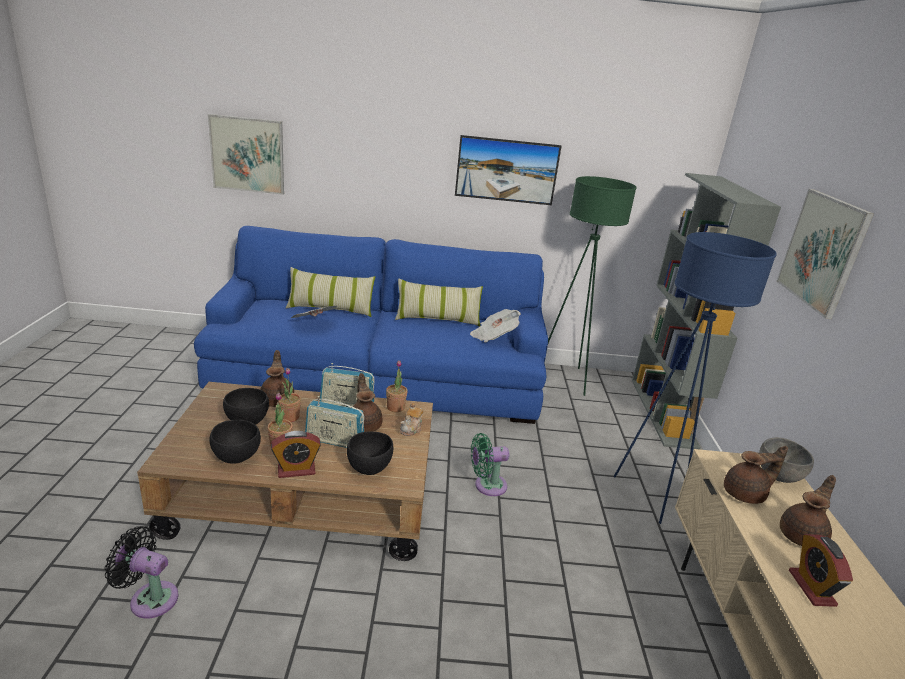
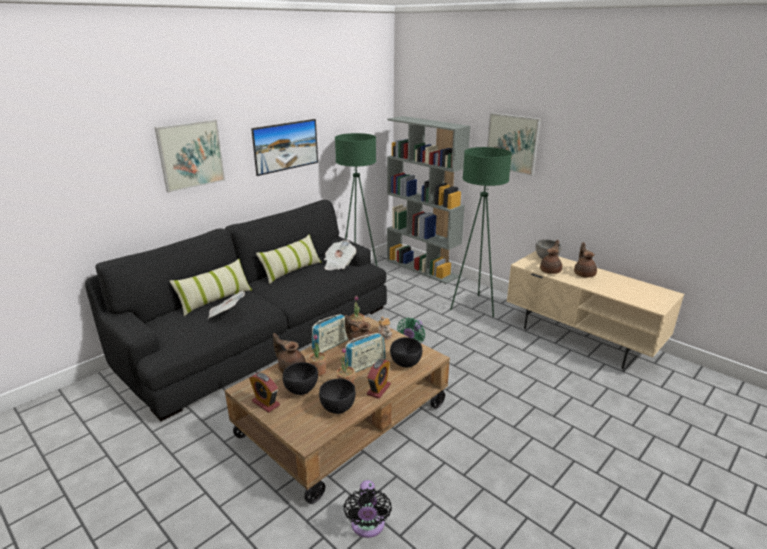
camera: 45 degrees left, 0 degrees up
(150, 598) = (367, 526): black fan -> black fan turned 60 degrees counterclockwise
(247, 154) = (73, 196): picture -> picture (191, 155)
(378, 377) = (261, 336): blue sofa -> black sofa
(654, 494) = (474, 306): blue floor lamp -> green floor lamp
(811, 588) = (611, 288): alarm clock -> alarm clock (266, 403)

